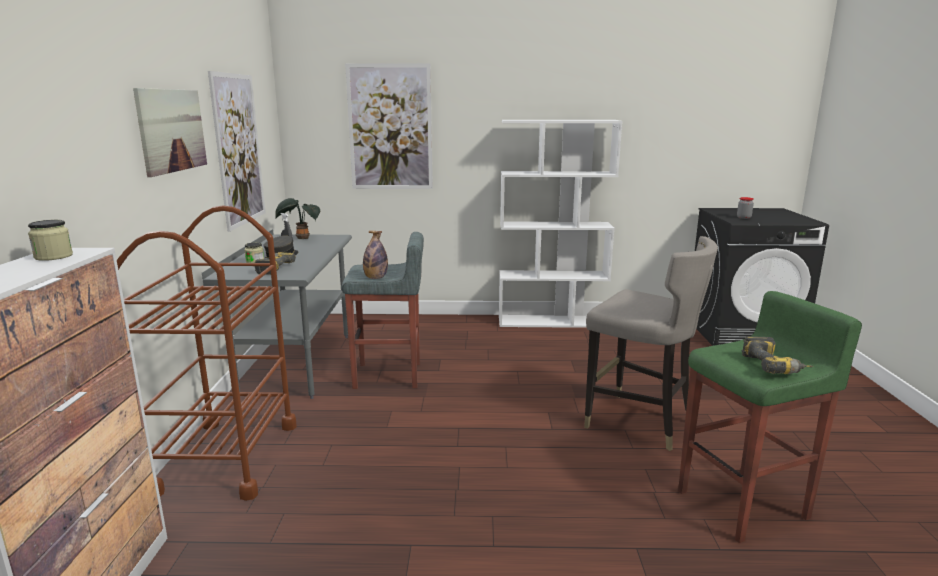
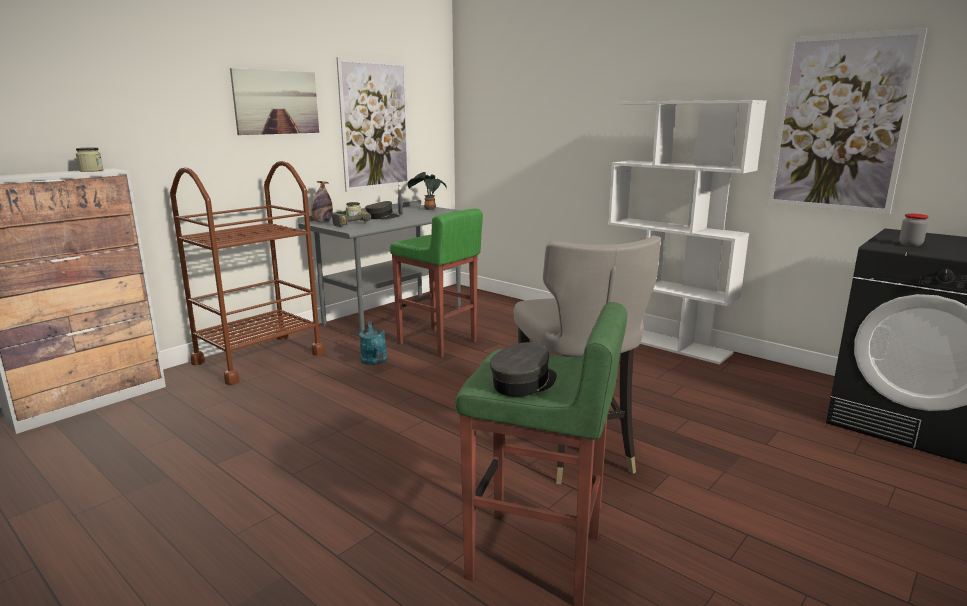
camera: 40 degrees right, 0 degrees up
(365, 414) = (375, 362): none -> turquoise watering can
(375, 278) = (417, 244): bottle -> bottle (322, 222)
(389, 376) = (437, 343): grey stool -> green stool
(390, 127) = (534, 111): picture -> picture (839, 124)
(775, 367) = (523, 383): power drill -> grey cap

